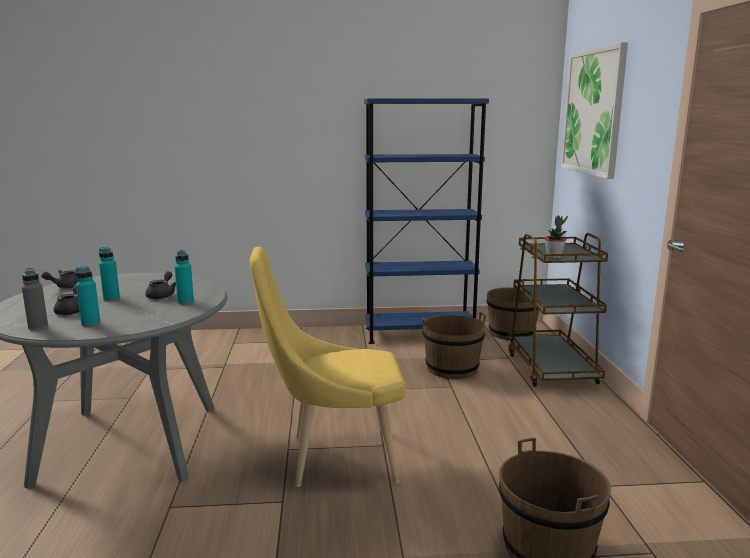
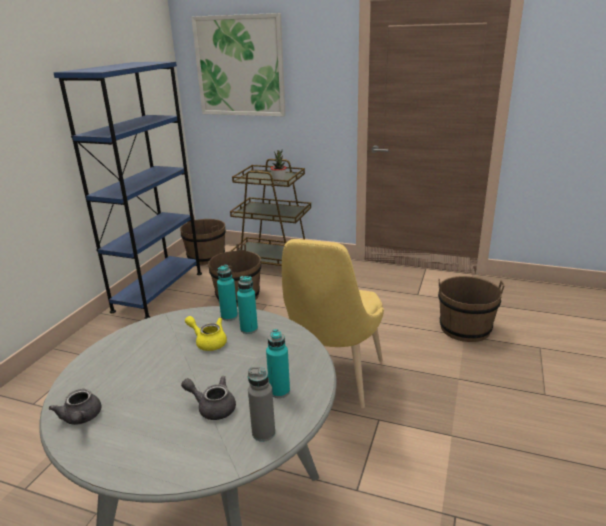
camera: 65 degrees left, 10 degrees up
(111, 298) = (185, 377): turquoise bottle -> turquoise bottle (229, 316)
(162, 295) = (208, 342): grey teapot -> yellow teapot

